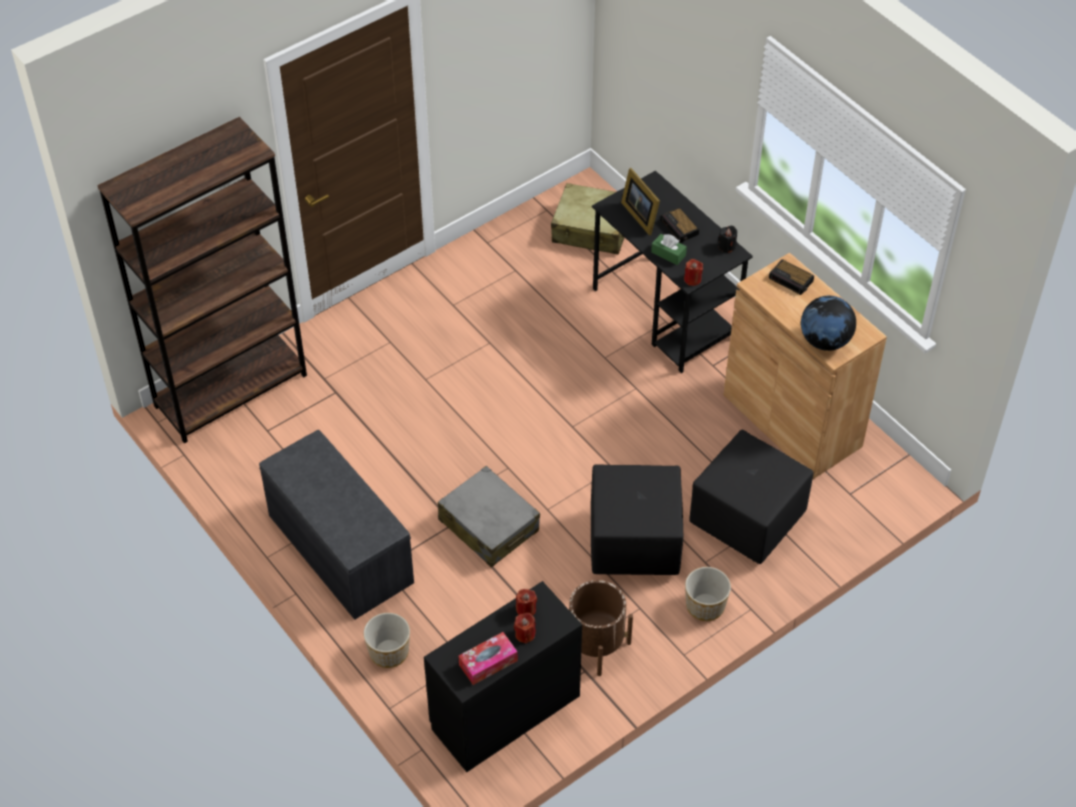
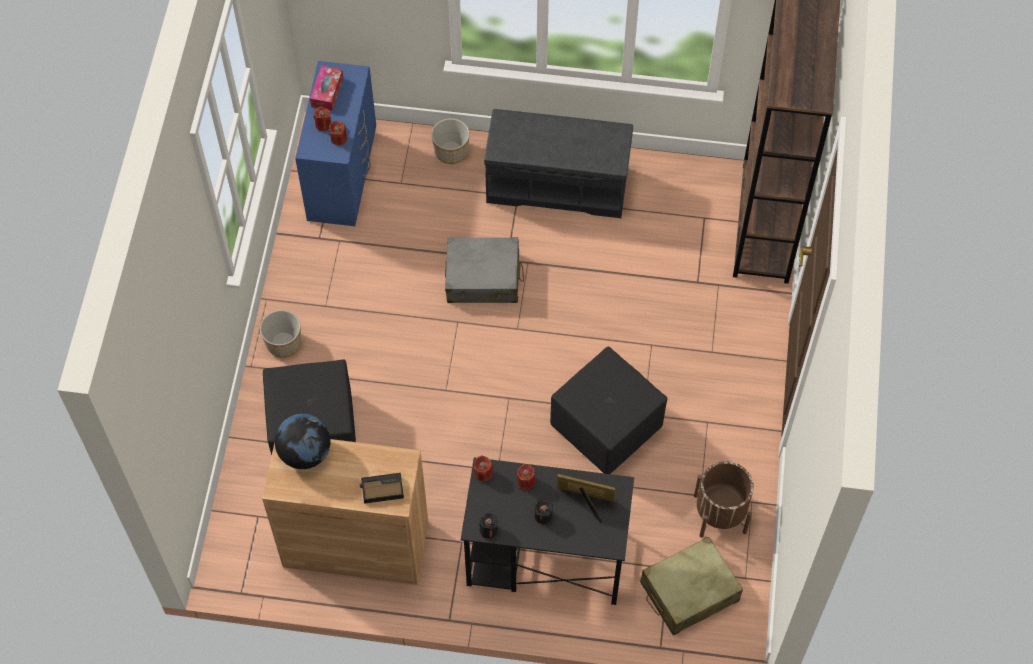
camera: 135 degrees right, 10 degrees up
(503, 711) = (343, 175): black dresser -> blue dresser
(595, 645) = (329, 259): brown planter -> brown planter (720, 513)
(633, 544) = (374, 346): black ottoman -> black ottoman (606, 426)
(668, 254) = (526, 481): green tissue box -> red candle
(680, 228) = (543, 516): alarm clock -> black candle

